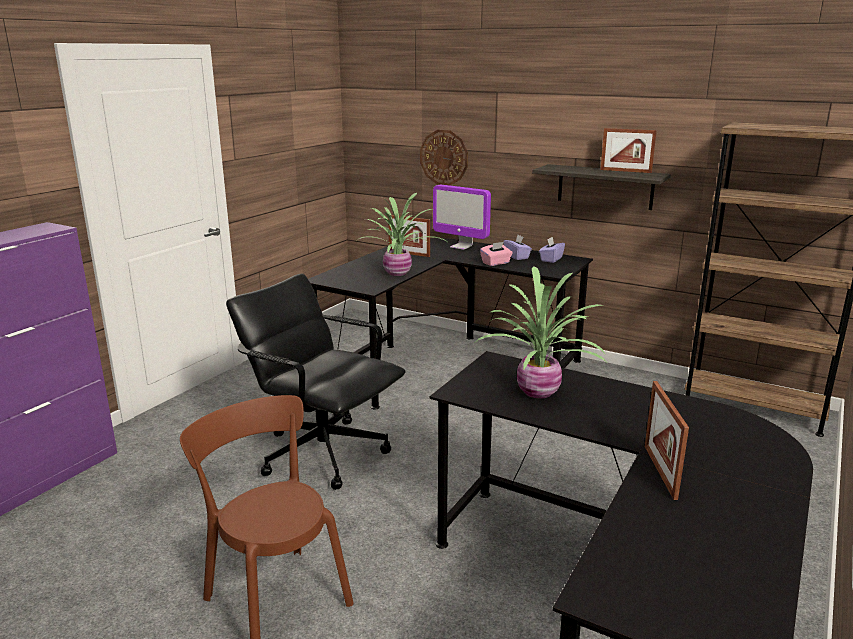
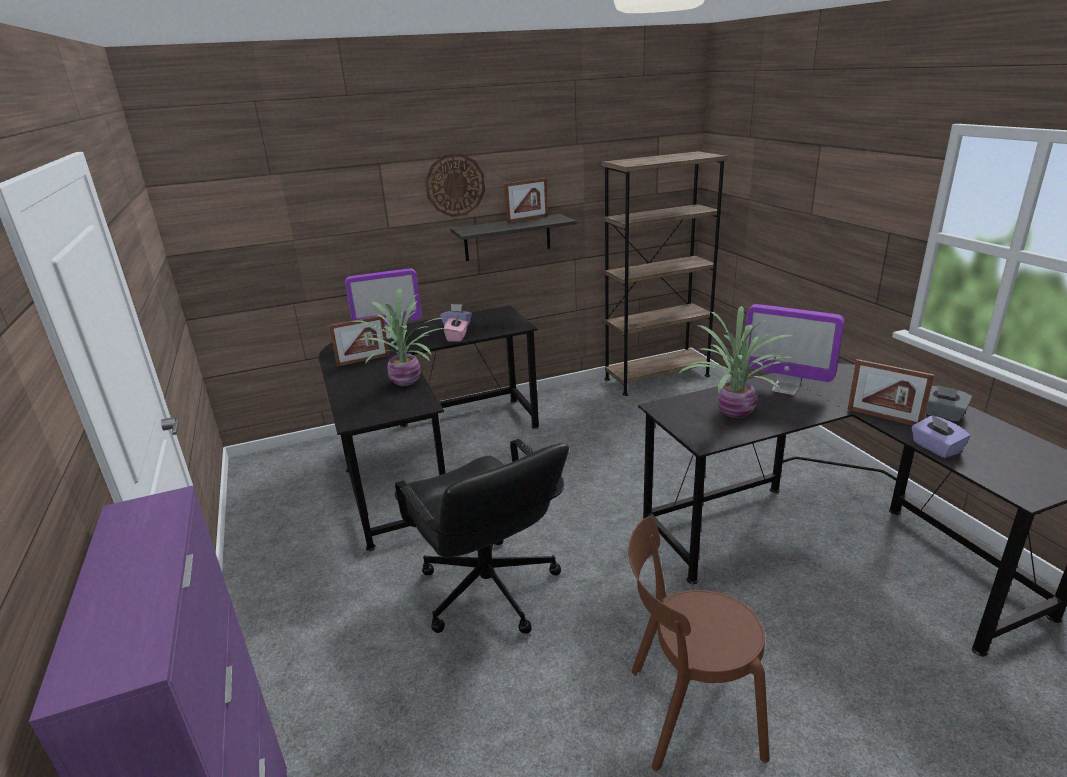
camera: 50 degrees left, 5 degrees up
(323, 452) = (488, 591): black office chair -> black office chair turned 105 degrees counterclockwise
(444, 157) = (328, 246): wall clock -> wall clock (455, 185)
(551, 259) = (486, 317): purple tissue box -> purple tissue box (935, 448)
(638, 404) = (785, 388): none -> monitor
(738, 509) = (941, 414): none -> grey tissue box

